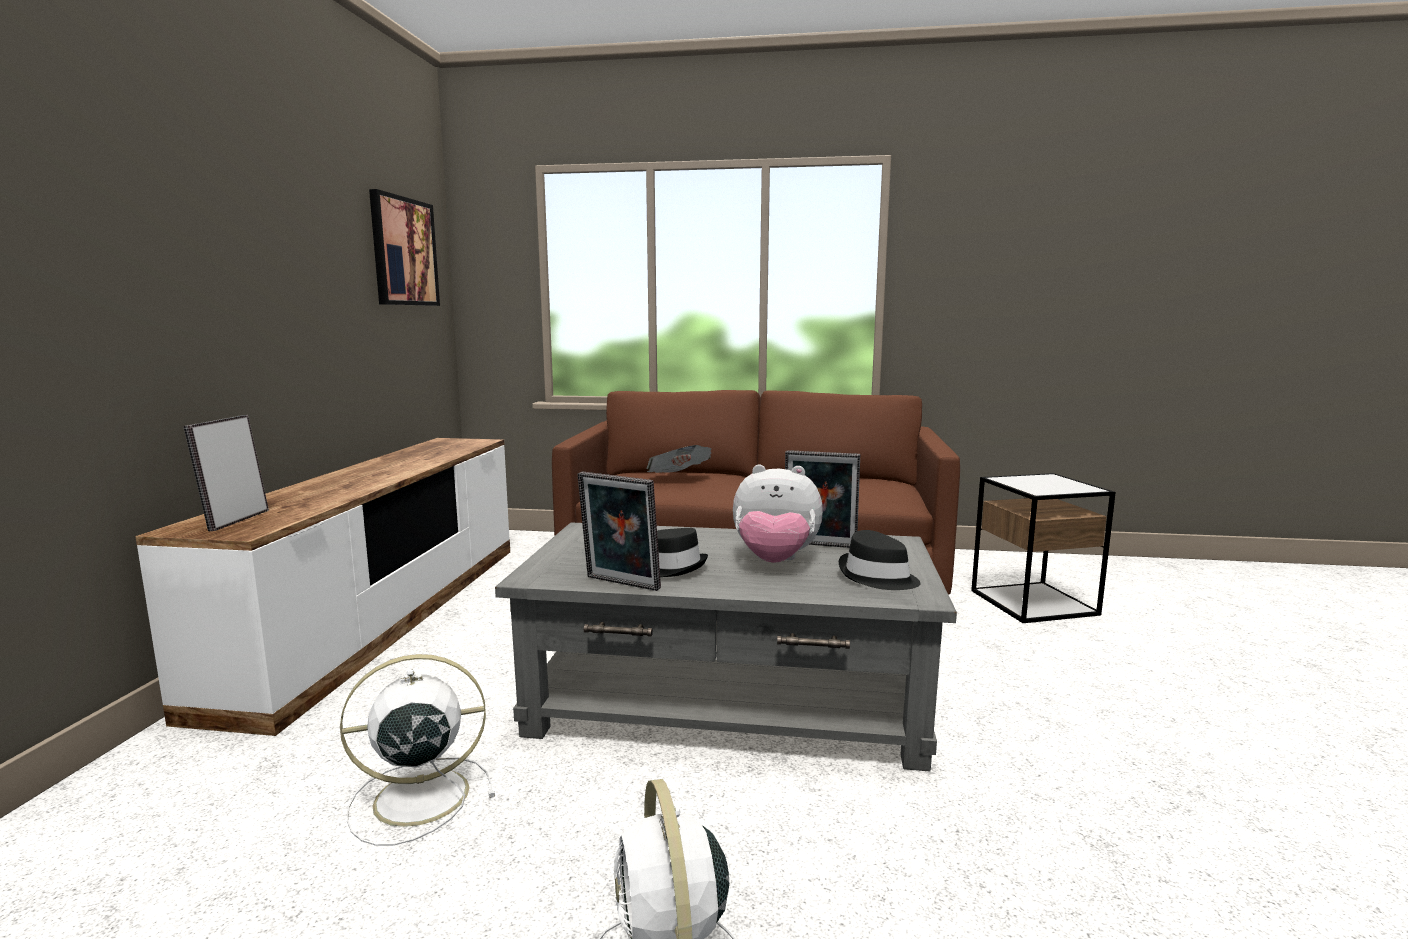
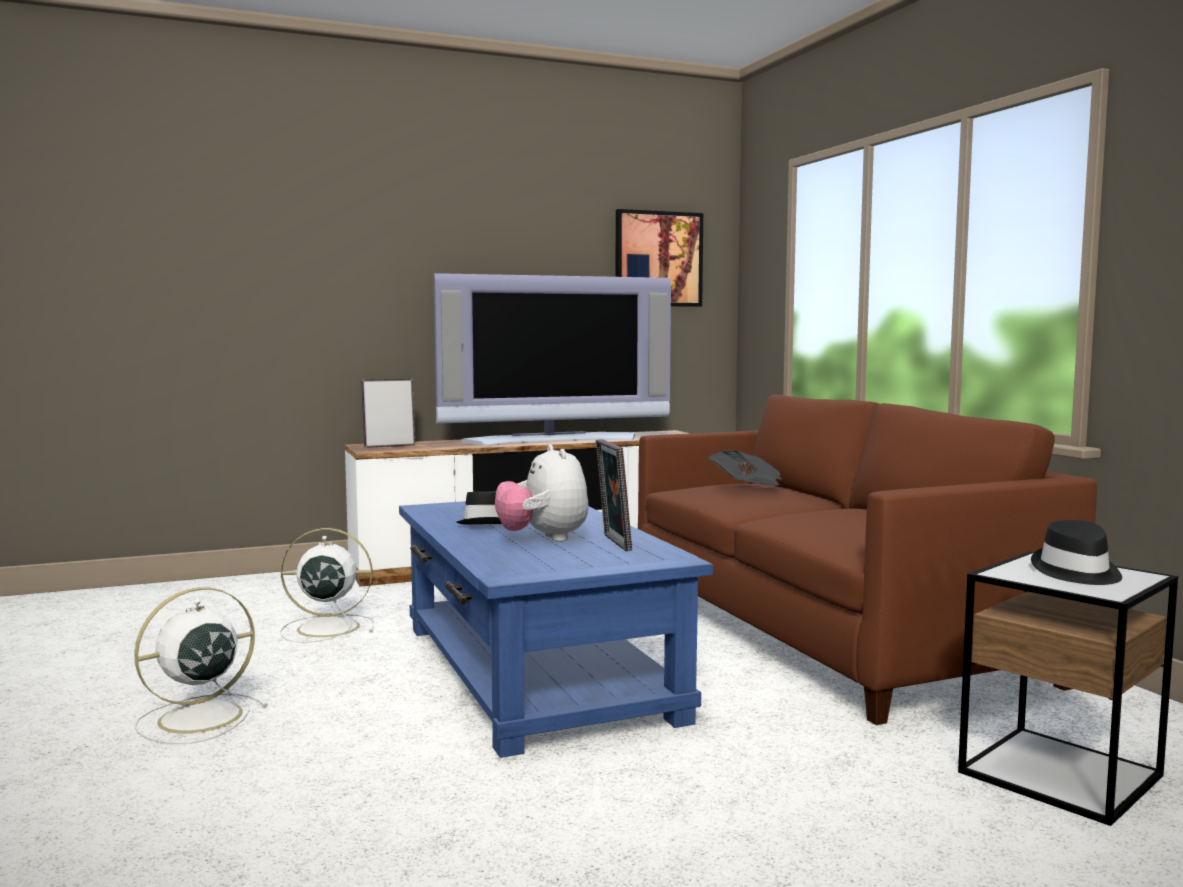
camera: 60 degrees right, 5 degrees down
(387, 468) = (553, 439): none -> television
(417, 798) = (325, 628): white fan -> white fan turned 45 degrees counterclockwise
(620, 584) = (434, 520): picture frame -> none
(729, 701) = (535, 671): grey coffee table -> blue coffee table
(877, 577) = (546, 562): black hat -> black hat (1076, 572)

